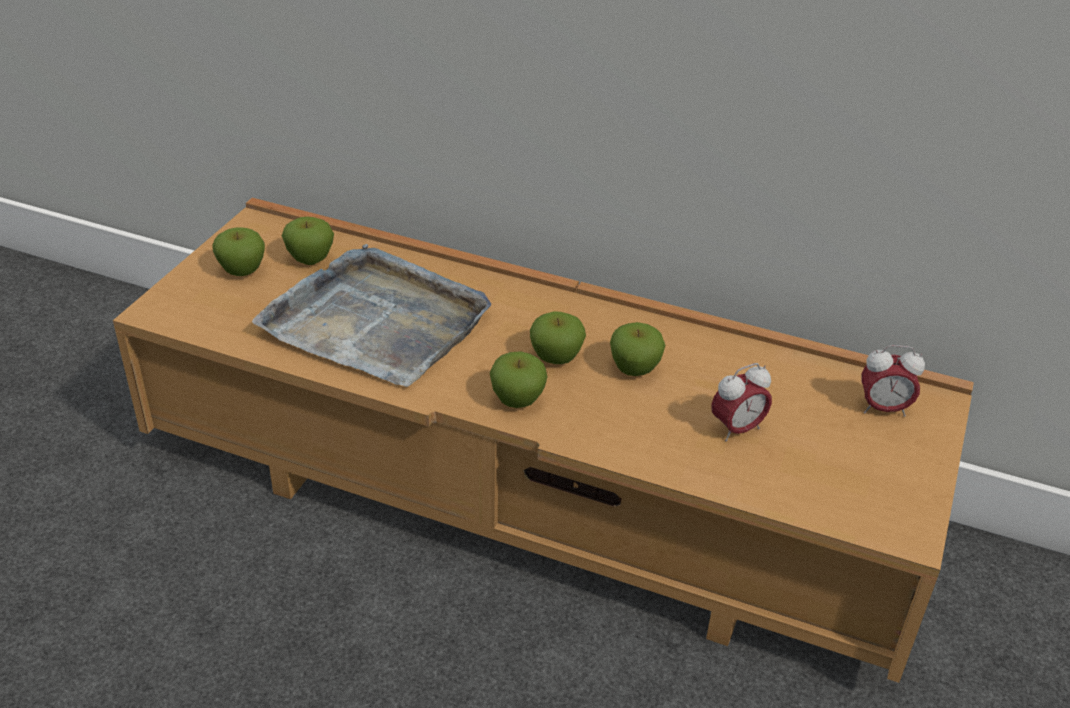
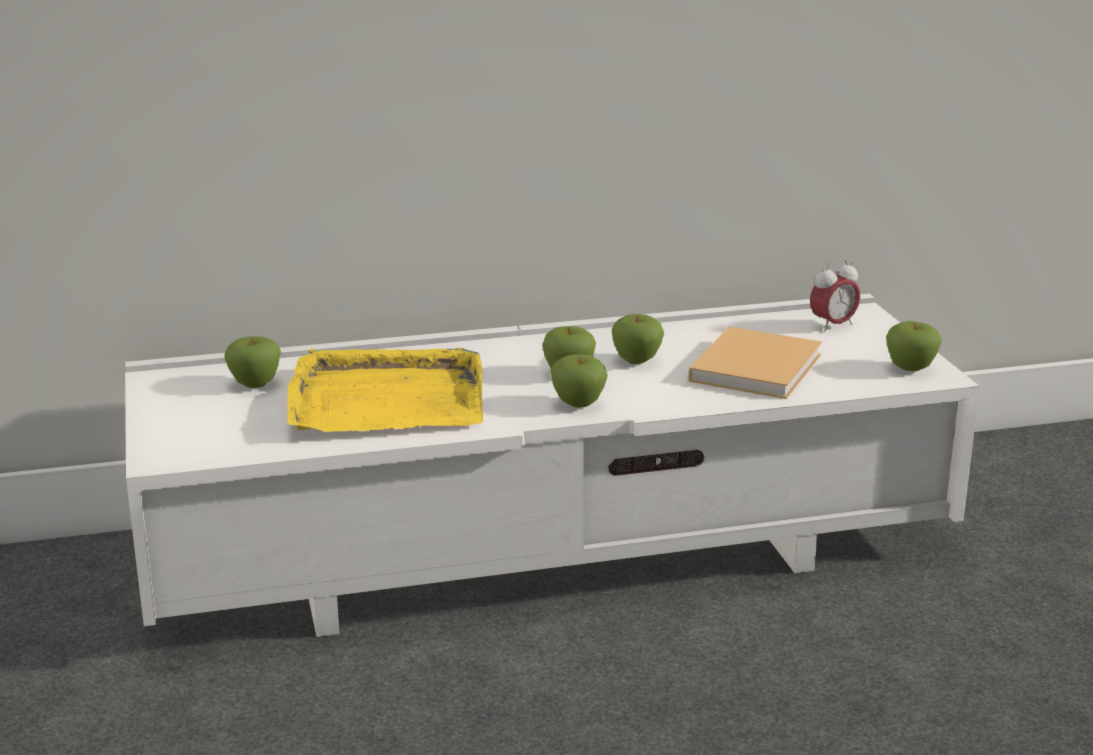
camera: 35 degrees left, 15 degrees down
(242, 271) = (202, 410): apple -> apple (910, 368)
(377, 322) = (386, 400): grey tray -> yellow tray
(533, 490) = (547, 544): brown tv stand -> white tv stand
(737, 429) = (757, 366): alarm clock -> beige book

